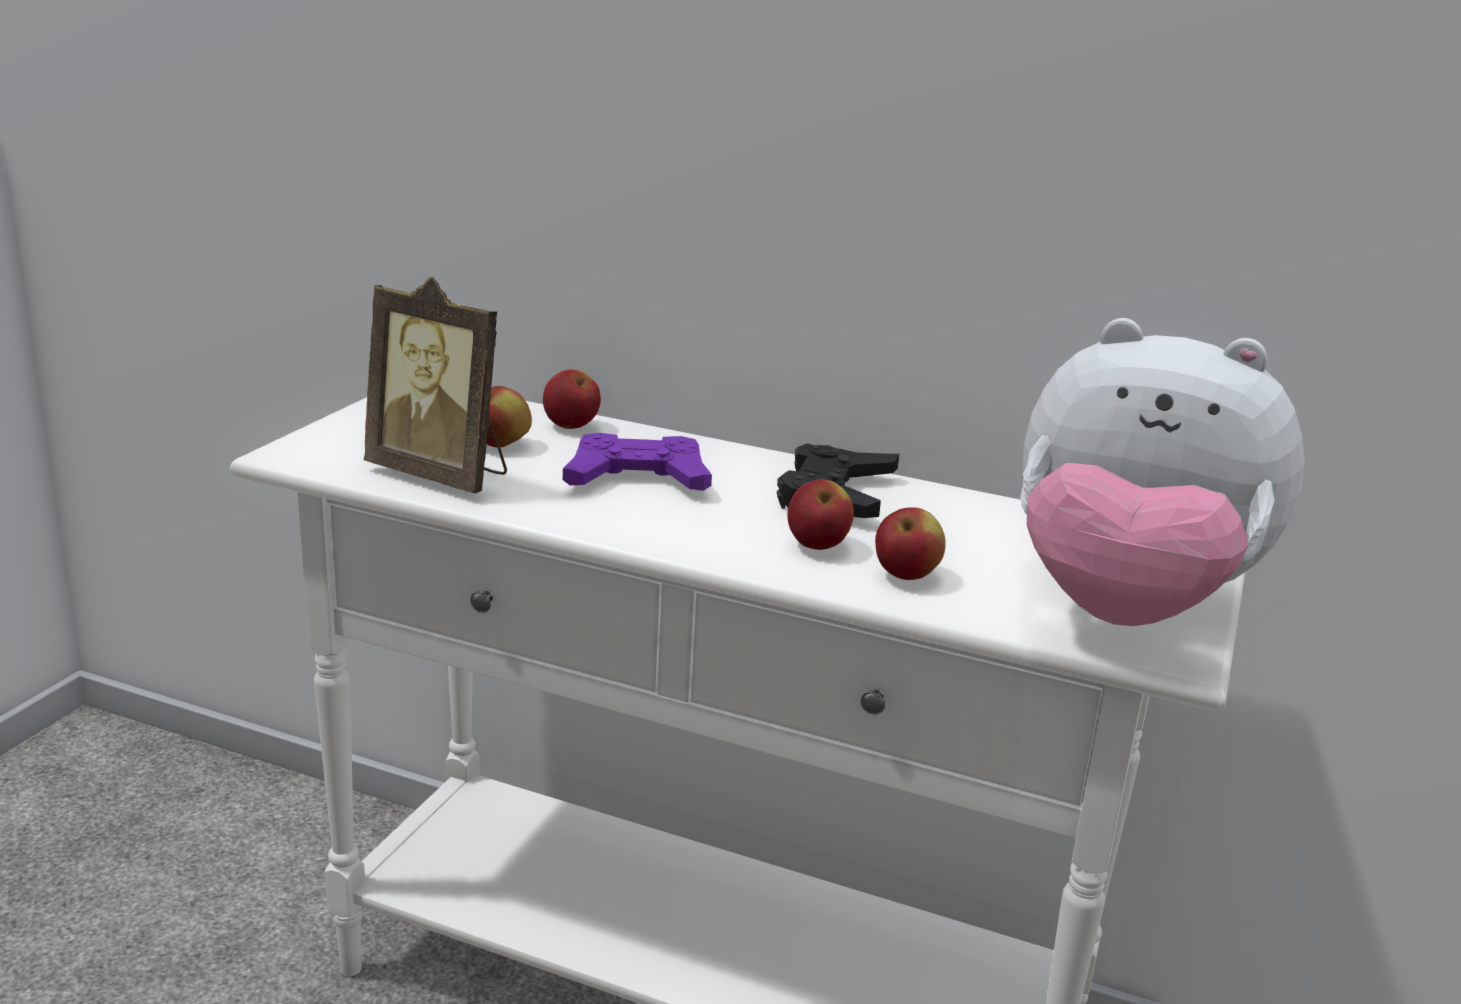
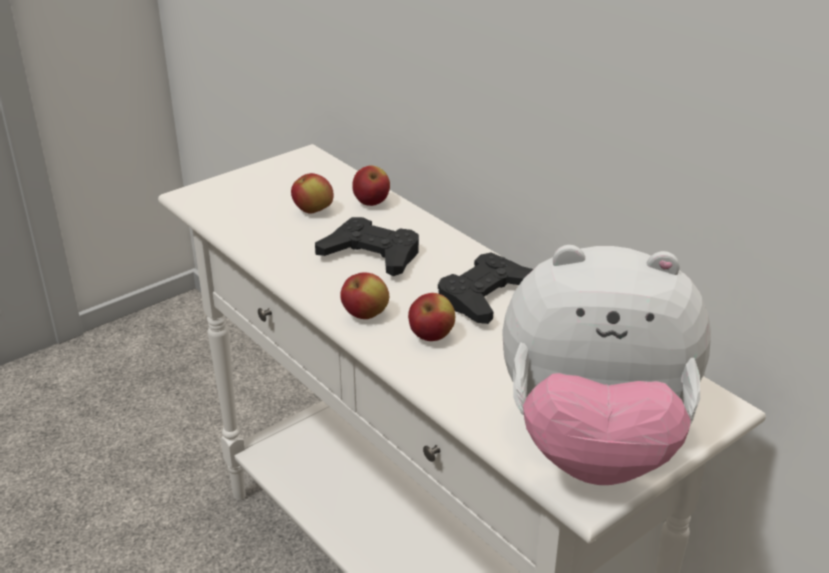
camera: 30 degrees right, 10 degrees up
(442, 474) = (259, 228): picture frame -> none
(637, 479) = (371, 255): purple game controller -> black game controller
(906, 576) = (465, 376): apple -> apple (365, 315)
(1126, 609) = (594, 444): plush toy -> plush toy turned 45 degrees counterclockwise

